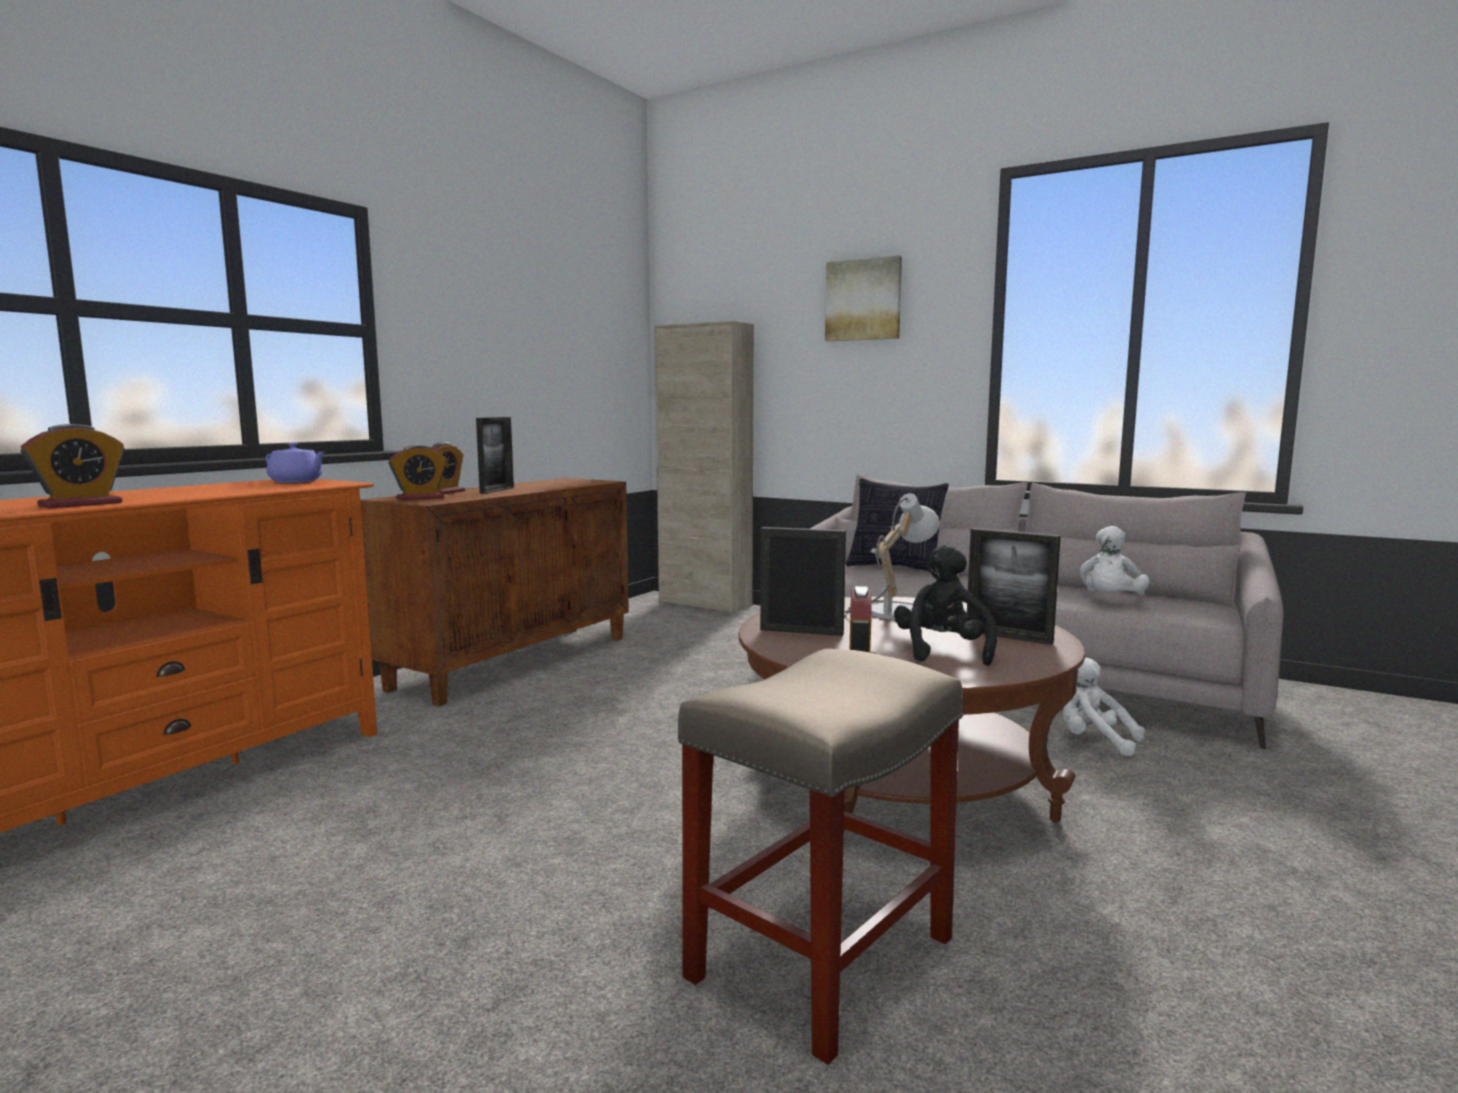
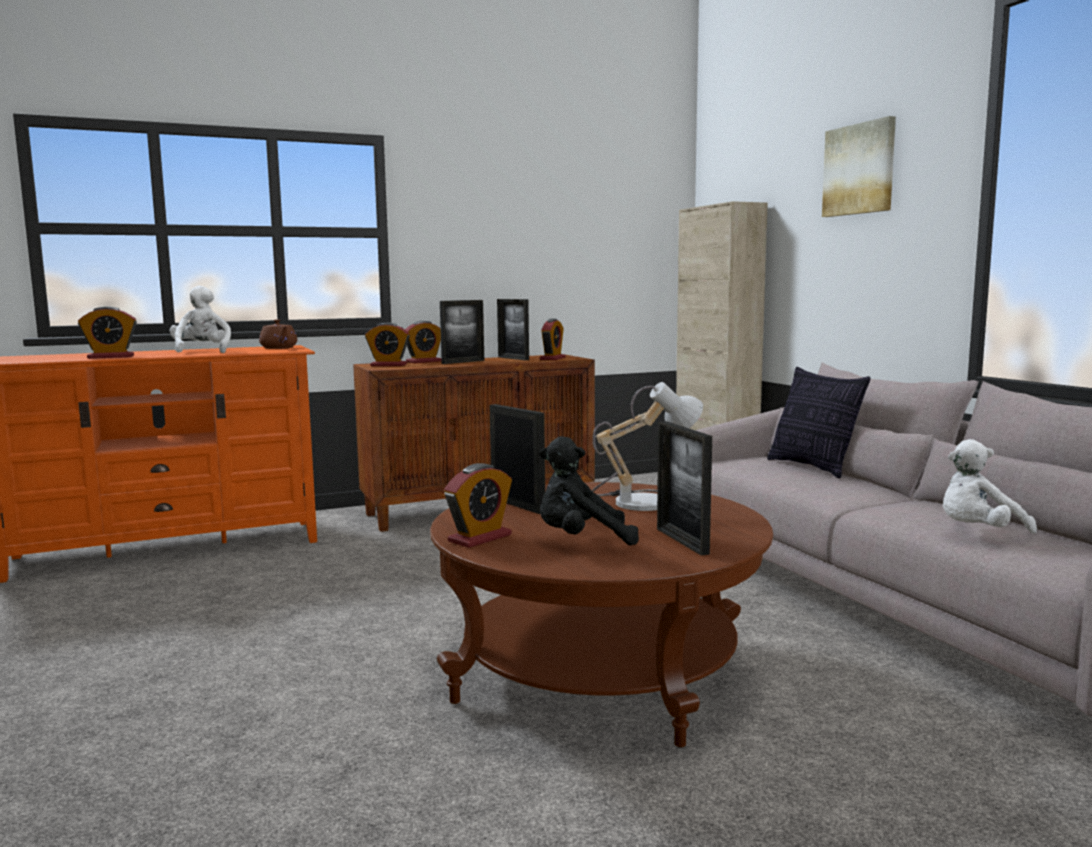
camera: 35 degrees right, 0 degrees up
(297, 481) = (279, 348): purple teapot -> brown teapot
(536, 484) = (513, 358): none -> picture frame
(580, 482) = (552, 358): none -> alarm clock
(820, 960) = (305, 768): beige stool -> none
(942, 651) = (581, 541): black plush toy -> black plush toy turned 135 degrees counterclockwise
(1094, 741) = (878, 693): white plush toy -> white plush toy (202, 351)

